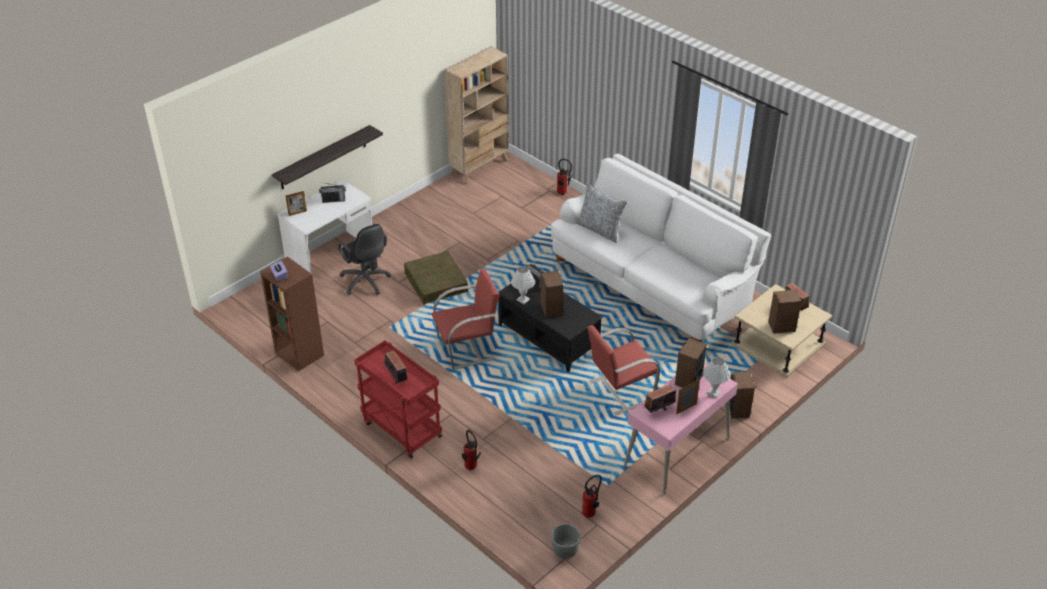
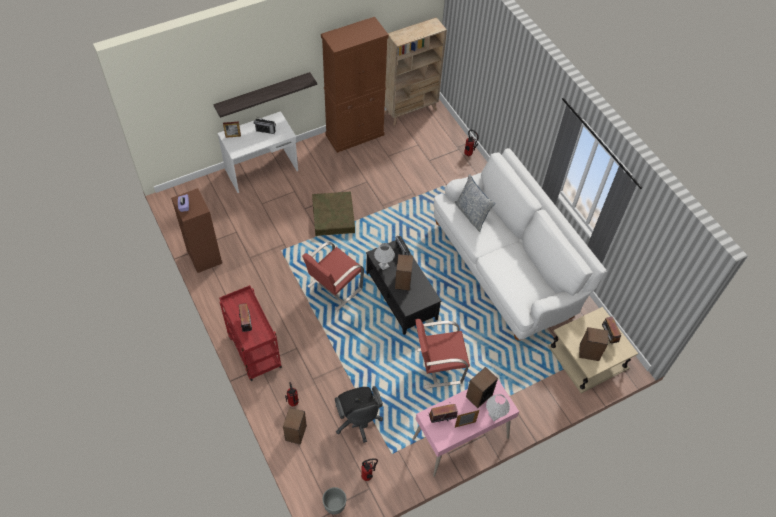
camera: 15 degrees right, 15 degrees up
(366, 282) = (279, 202): black office chair -> black office chair (358, 422)
(425, 202) = (355, 135): none -> brown cabinet
(467, 348) = (333, 288): red chair -> red chair turned 135 degrees clockwise
(738, 409) = (527, 412): speaker -> speaker (296, 433)

